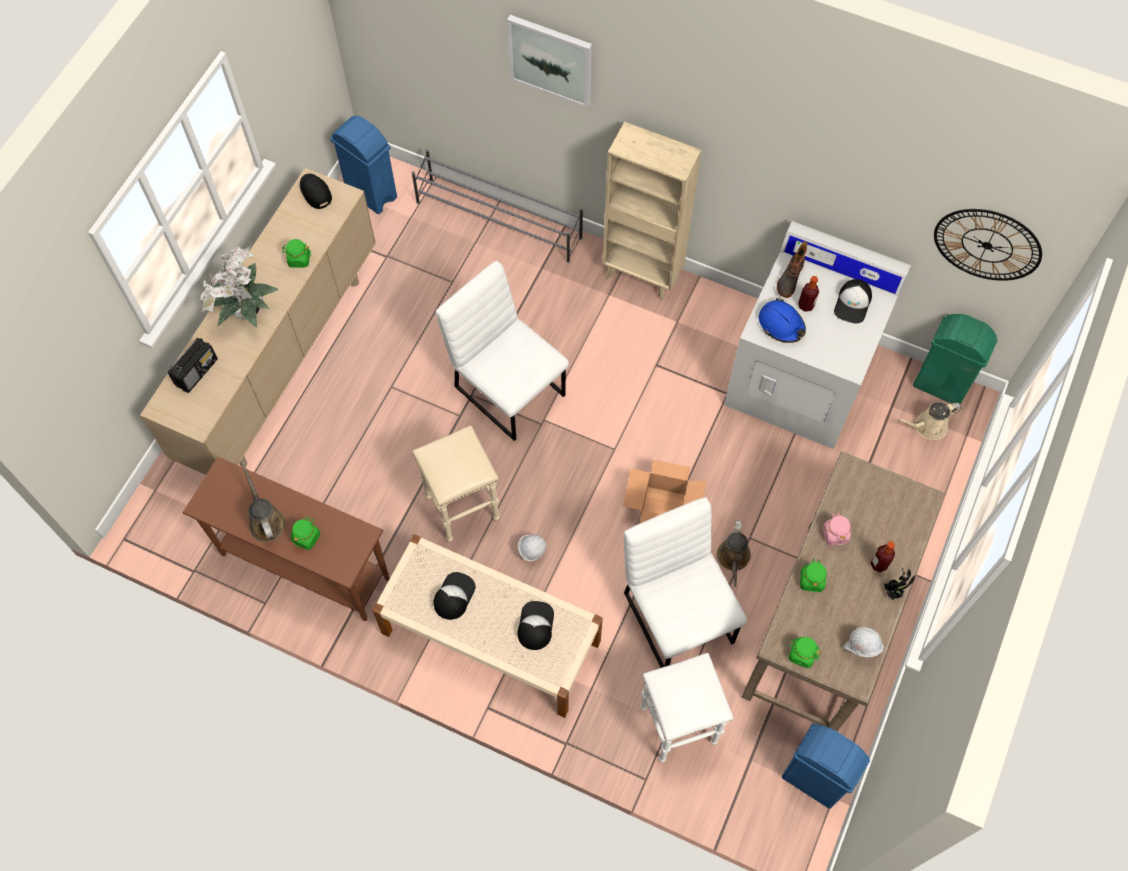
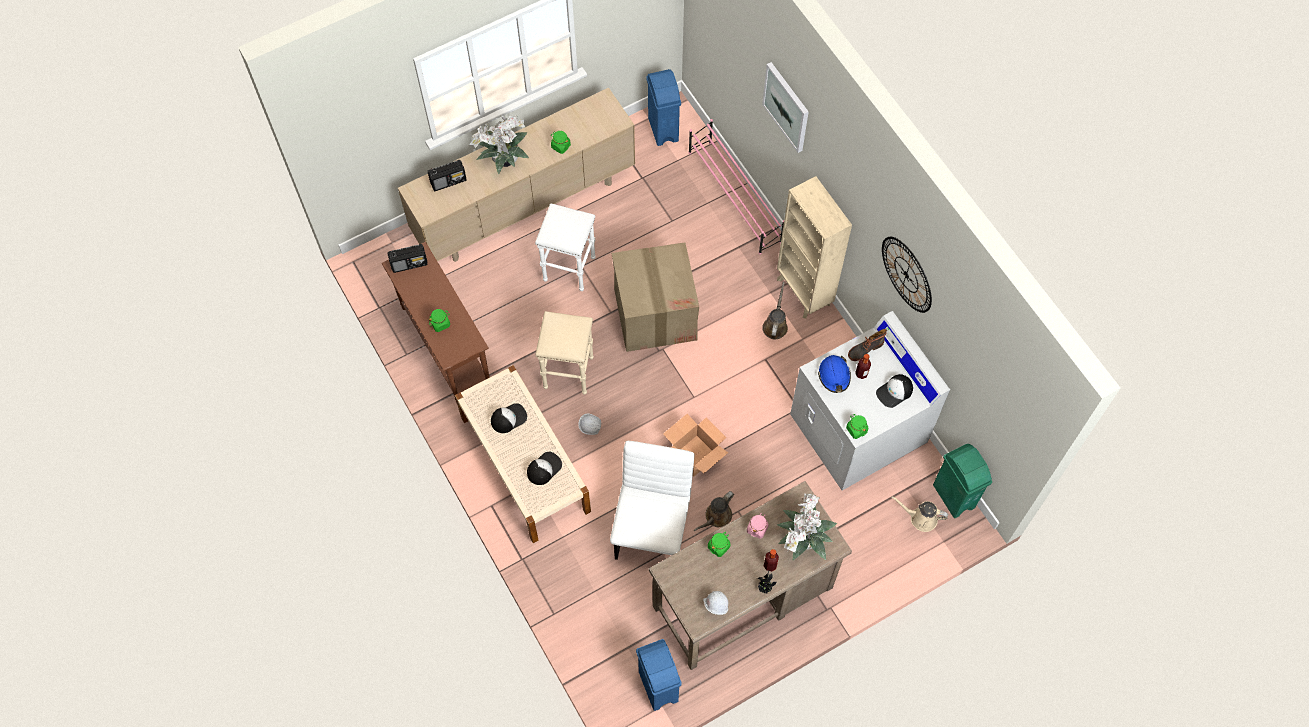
camera: 35 degrees right, 0 degrees up
(218, 492) = (409, 263): none -> radio
(266, 520) = (424, 298): brown watering can -> brown watering can (775, 325)
(315, 192) = (603, 108): black cap -> none
(499, 221) = (734, 197): grey shoe rack -> pink shoe rack
(508, 388) = (655, 313): white chair -> cardboard box
(680, 725) = (600, 596): white stool -> white stool (570, 269)
(801, 654) = (676, 586): green jar -> green jar (856, 429)
(890, 515) = (802, 540): none -> potted plant
(987, 245) = (991, 403): wall clock -> wall clock (906, 274)

